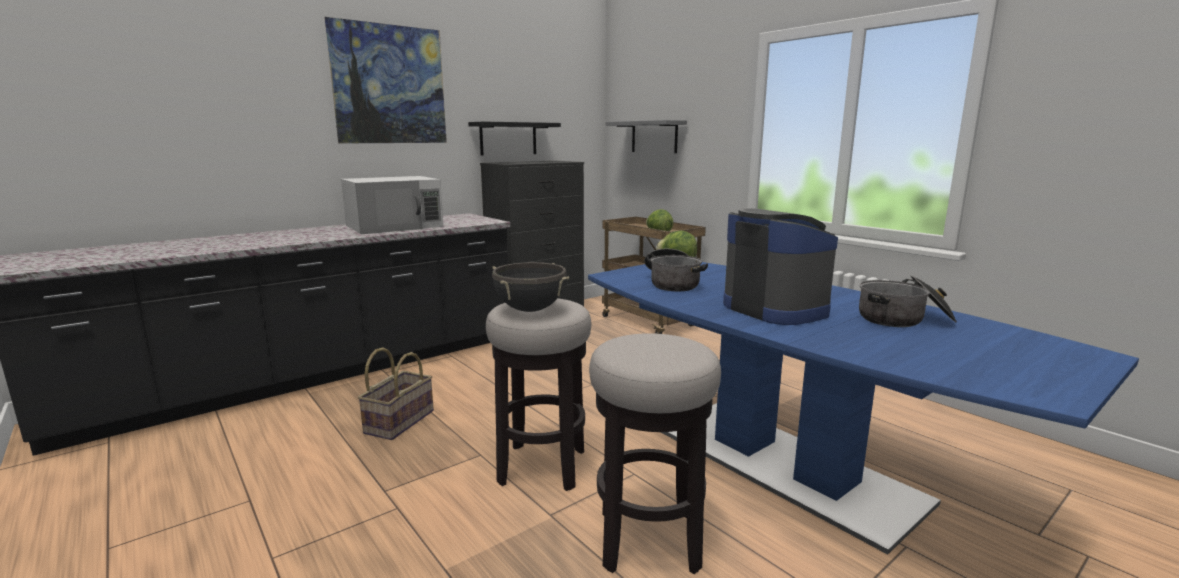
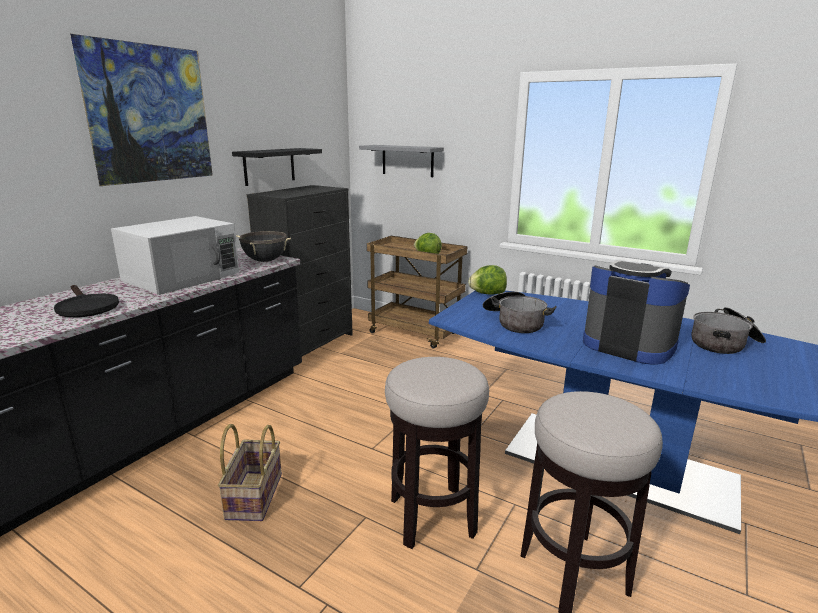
camera: 20 degrees left, 5 degrees up
(299, 237) = (86, 307): none -> black frying pan
(530, 310) = (436, 379): black cooking pot -> black cooking pot (265, 261)

